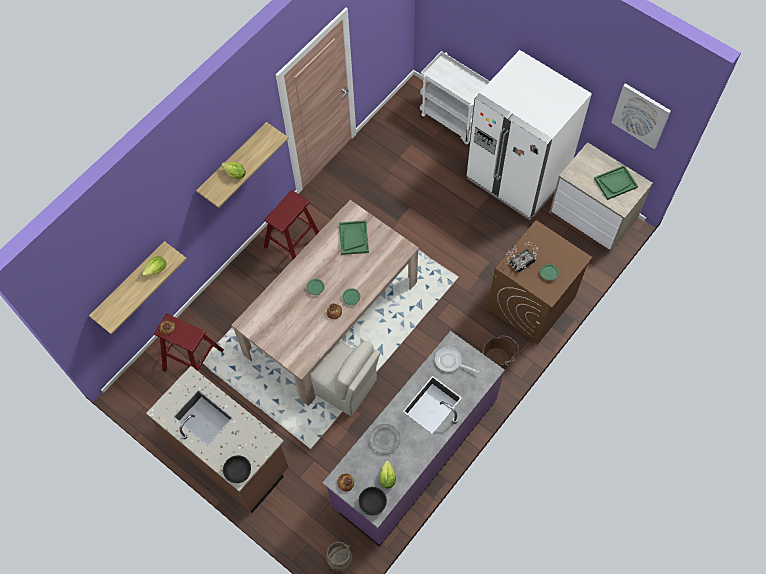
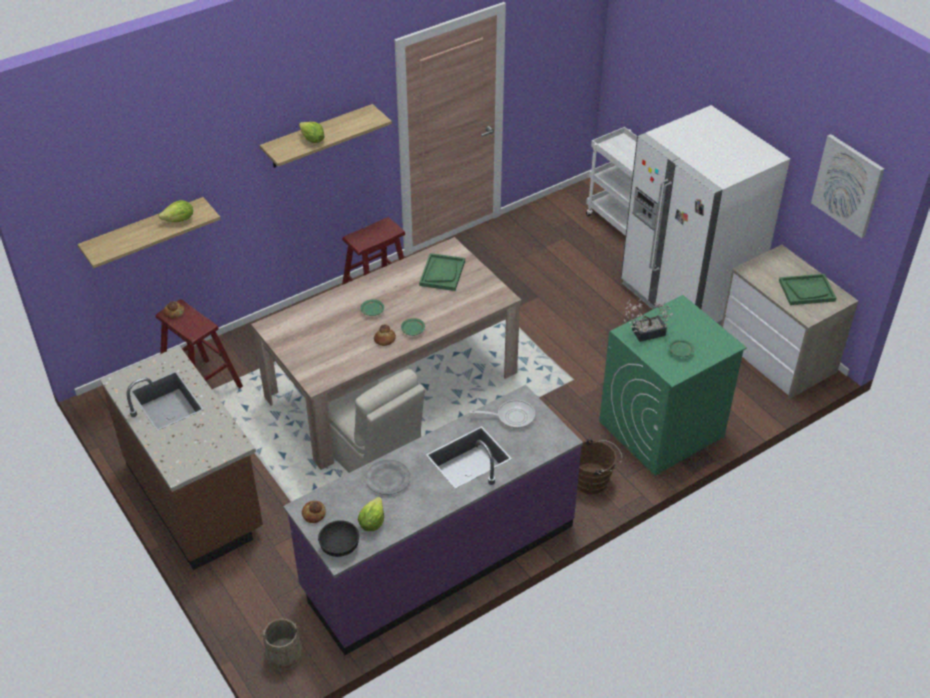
camera: 15 degrees right, 20 degrees down
(238, 471) = (180, 466): black bowl -> none
(450, 361) = (512, 416): frying pan -> frying pan turned 135 degrees clockwise
(531, 303) = (661, 429): brown washing machine -> green washing machine

